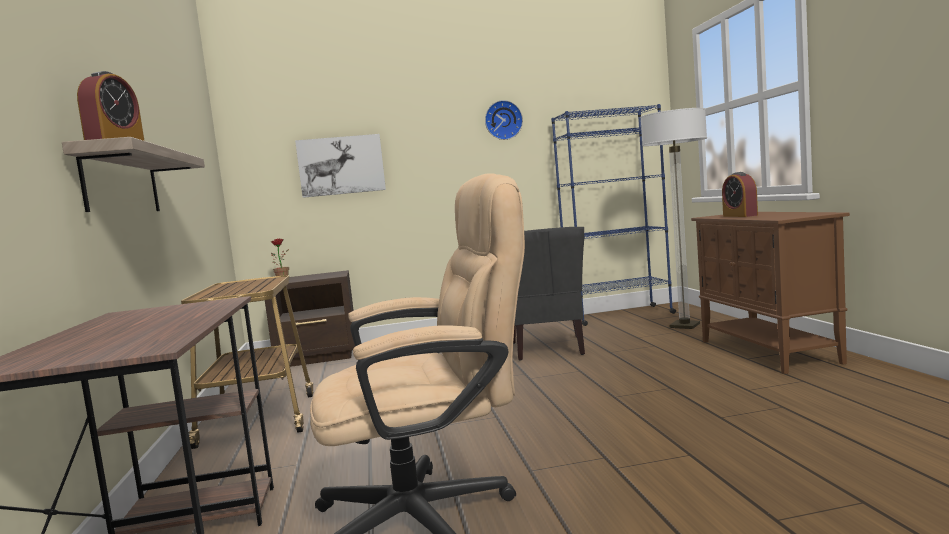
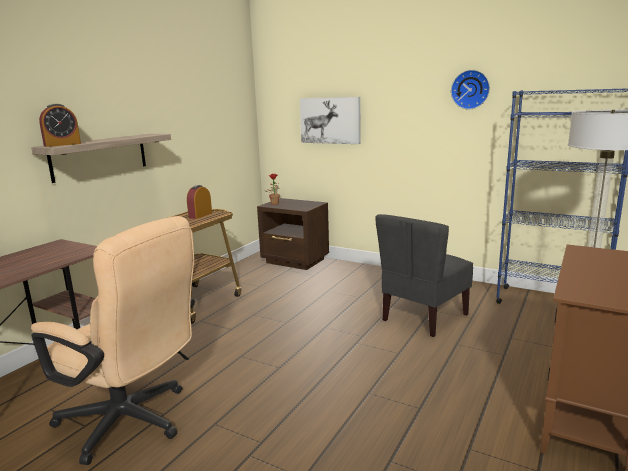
camera: 40 degrees right, 10 degrees up
(740, 216) = (594, 264): alarm clock -> alarm clock (200, 215)

